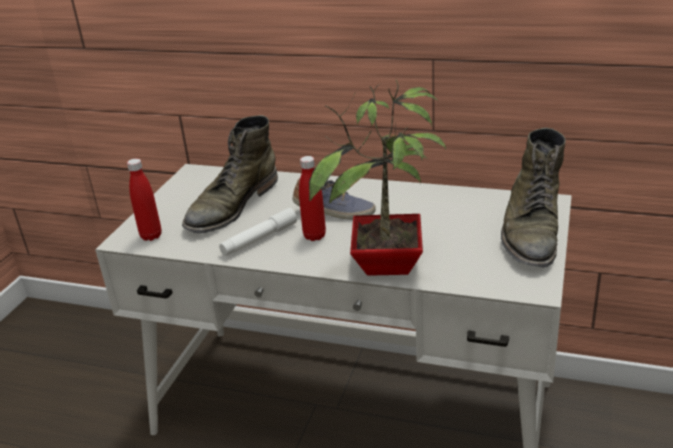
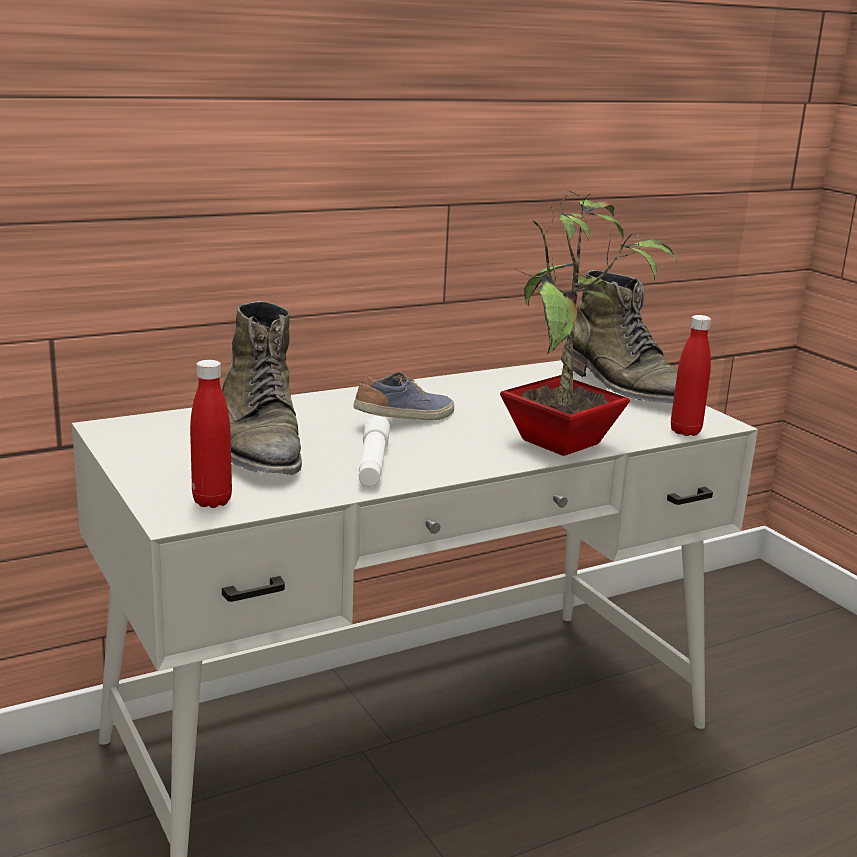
camera: 50 degrees left, 10 degrees down
(314, 236) = (432, 443): red bottle -> red bottle (685, 431)

